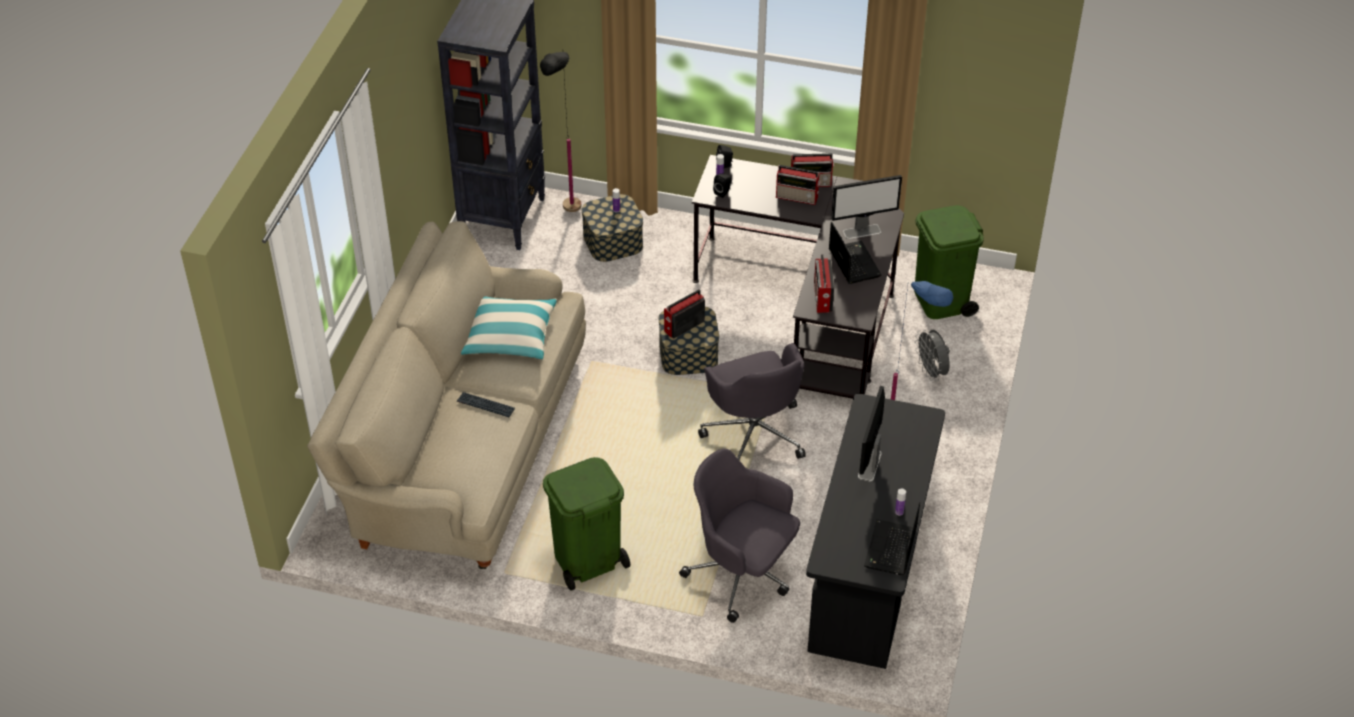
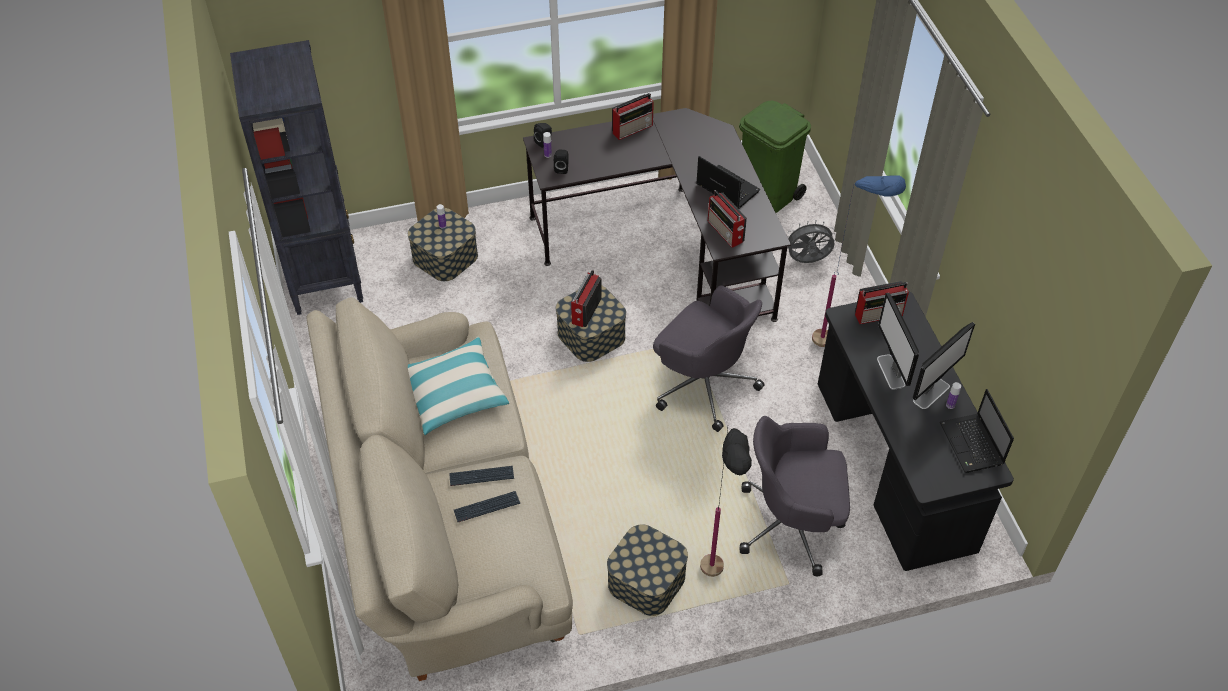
camera: 30 degrees left, 5 degrees up
(472, 428) = (487, 507): none -> keyboard
(566, 220) = (387, 255): black floor lamp -> black floor lamp (716, 587)
(587, 560) = (646, 581): green trash can -> storage box
(798, 197) = (632, 146): radio -> radio (879, 314)
(862, 231) = (712, 156): monitor -> monitor (931, 393)
(931, 372) = (807, 261): grey fan -> grey fan turned 135 degrees clockwise

